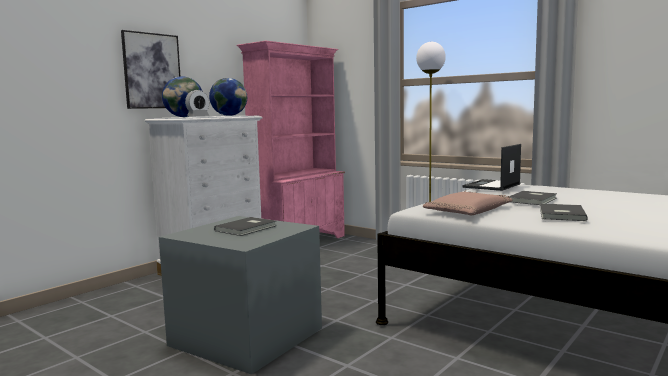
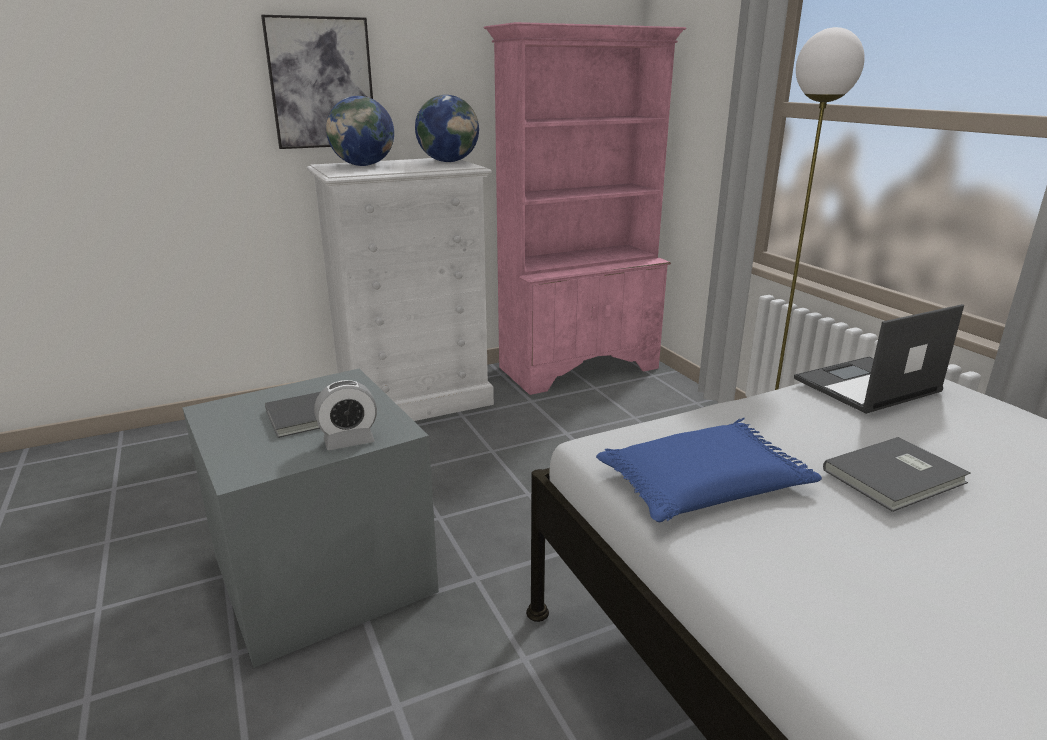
camera: 25 degrees right, 15 degrees up
(198, 117) = (367, 172): alarm clock -> alarm clock (349, 441)
(467, 210) = (703, 480): beige pillow -> blue pillow
(560, 214) = (892, 576): grey book -> none

